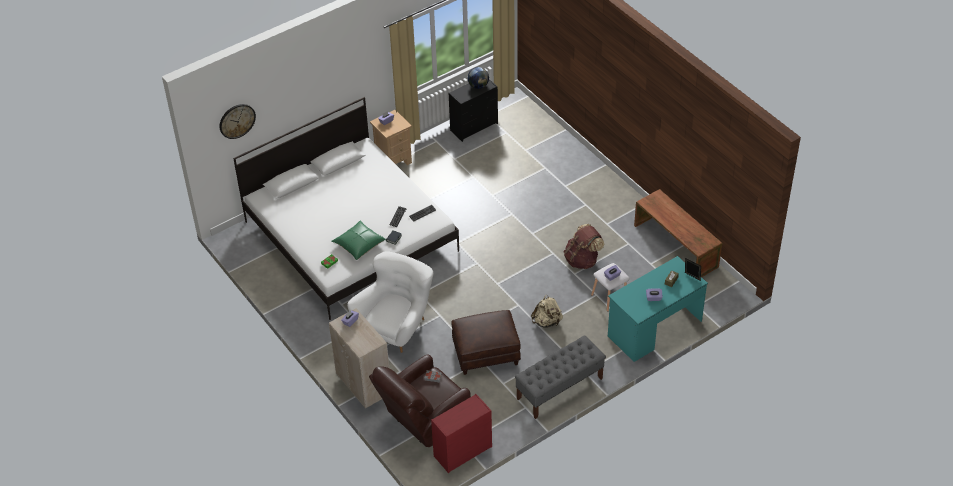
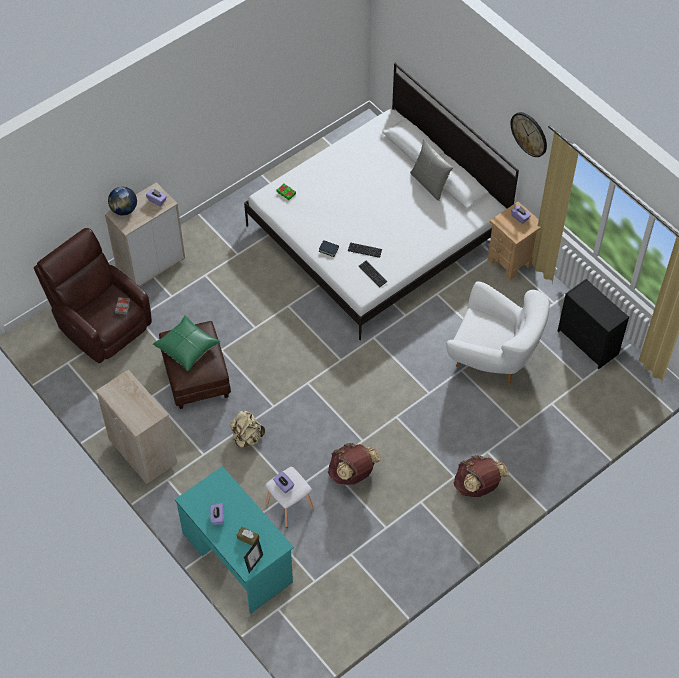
camera: 85 degrees right, 10 degrees up
(237, 121) = (409, 34): wall clock -> wall clock (529, 134)
(334, 176) = (429, 183): none -> grey pillow
(359, 244) = (316, 217): green pillow -> green pillow (187, 347)
(396, 327) = (235, 288): white armchair -> white armchair (493, 358)
(462, 452) = (57, 361): red dresser -> none
(478, 86) = (605, 310): globe -> globe (124, 210)
(559, 389) = (142, 453): grey bench -> beige cabinet
(594, 193) = (477, 486): none -> brown backpack
(677, 246) = (385, 587): brown bench -> none

